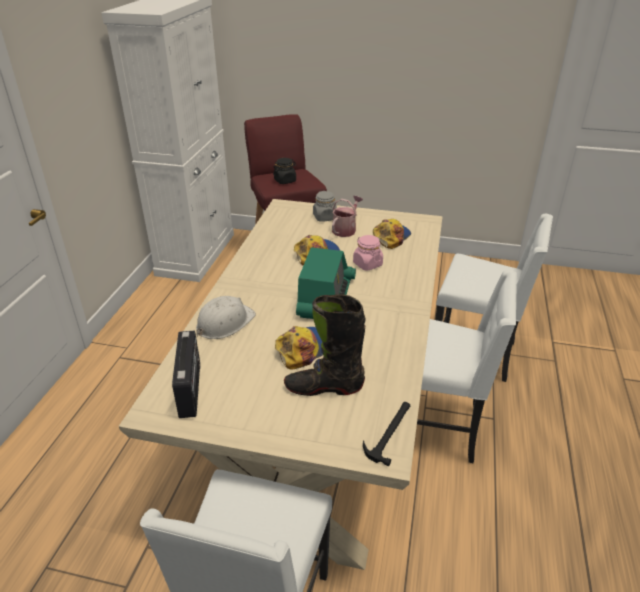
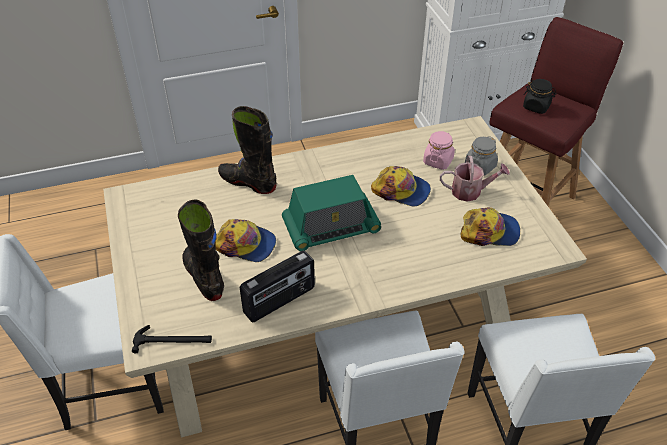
camera: 60 degrees right, 10 degrees up
(191, 390) = (157, 204): radio -> radio (280, 301)
(224, 323) = (248, 182): white hard hat -> black boot
(367, 264) = (416, 233): pink jar -> pink jar (438, 161)

